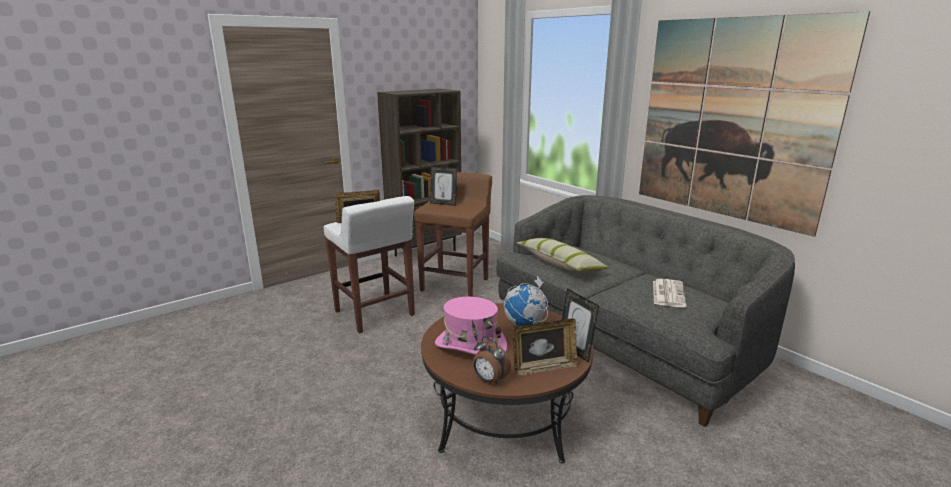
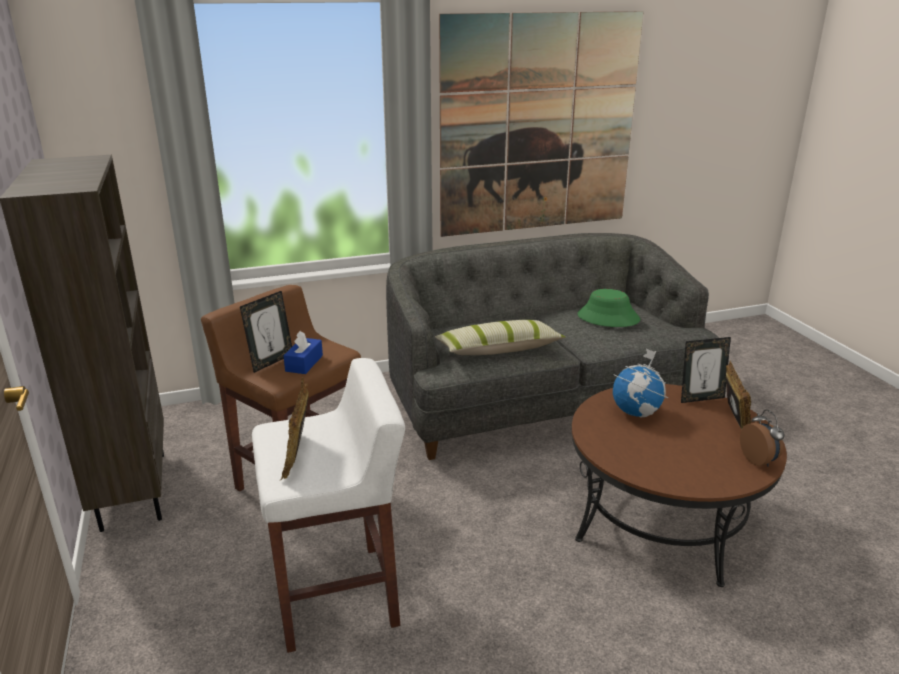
camera: 70 degrees left, 5 degrees up
(447, 209) = (304, 363): none -> blue tissue box
(470, 345) = (681, 458): pink hat -> none
(489, 380) = (759, 460): alarm clock -> alarm clock turned 75 degrees counterclockwise
(668, 293) = (608, 318): newspaper -> green hat

